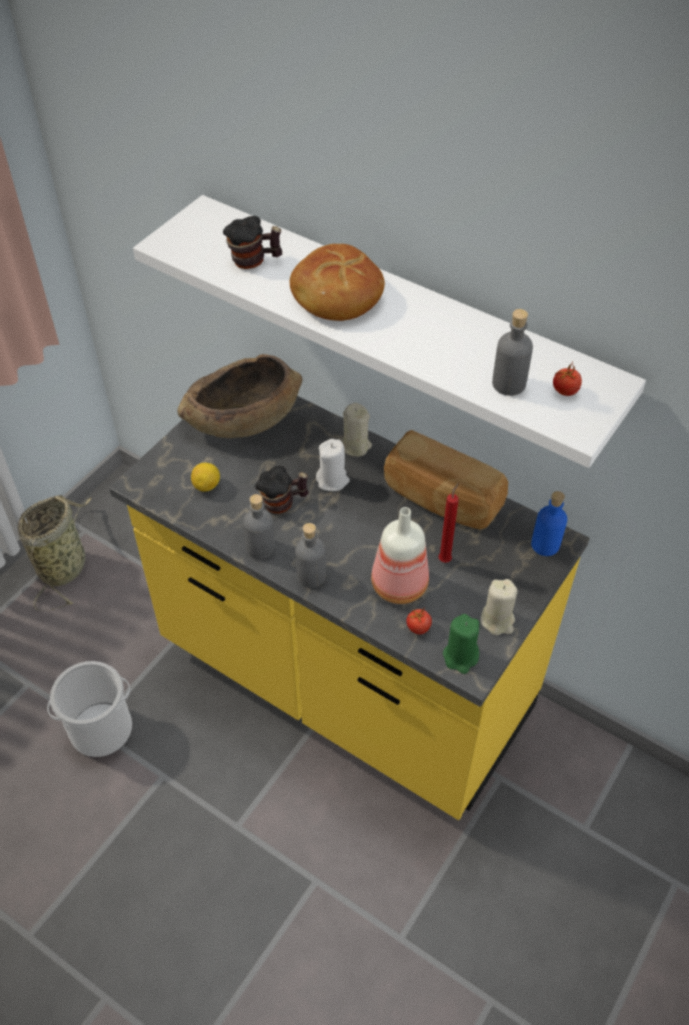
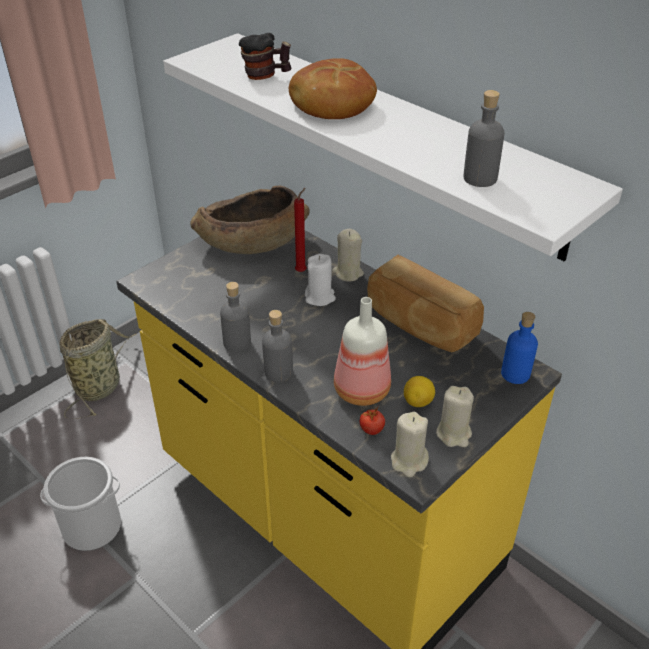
camera: 10 degrees right, 10 degrees down
(207, 486) = (203, 289): lemon -> lemon (418, 402)
(283, 503) = (269, 310): mug -> none
(445, 559) = (413, 374): red candle -> red candle (302, 271)
(460, 656) = (409, 461): green candle -> beige candle
(564, 391) = (536, 188): tomato -> none

